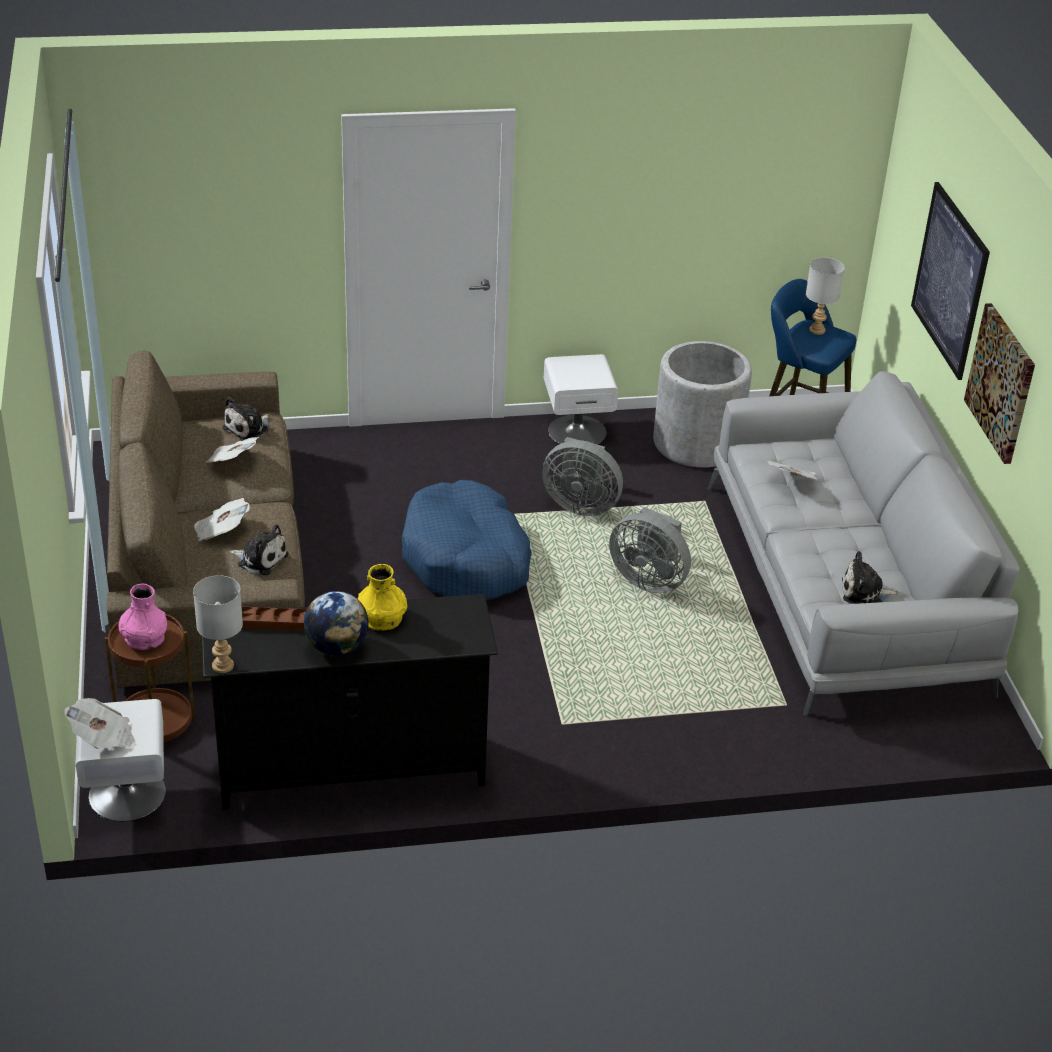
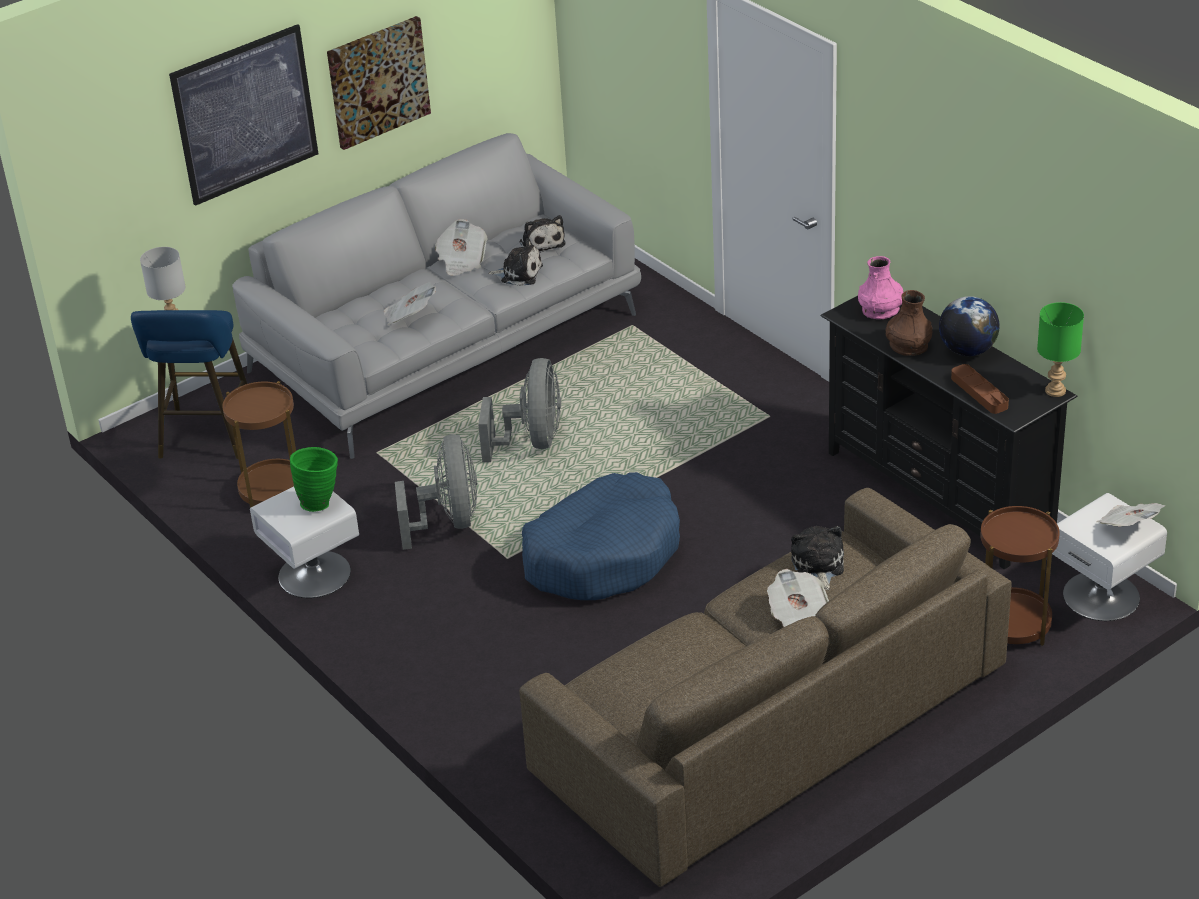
camera: 115 degrees left, 0 degrees up
(144, 638) = (1019, 536): pink vase -> pink vase (880, 310)
(224, 666) = (1055, 390): grey table lamp -> green table lamp
(232, 461) = (688, 664): newspaper -> newspaper (461, 261)
(248, 428) = (617, 687): plush toy -> plush toy (519, 273)
(382, 617) = (908, 346): yellow vase -> brown vase
(579, 380) = (320, 502): none -> green vase
(696, 443) = (273, 491): grey planter -> brown side table

